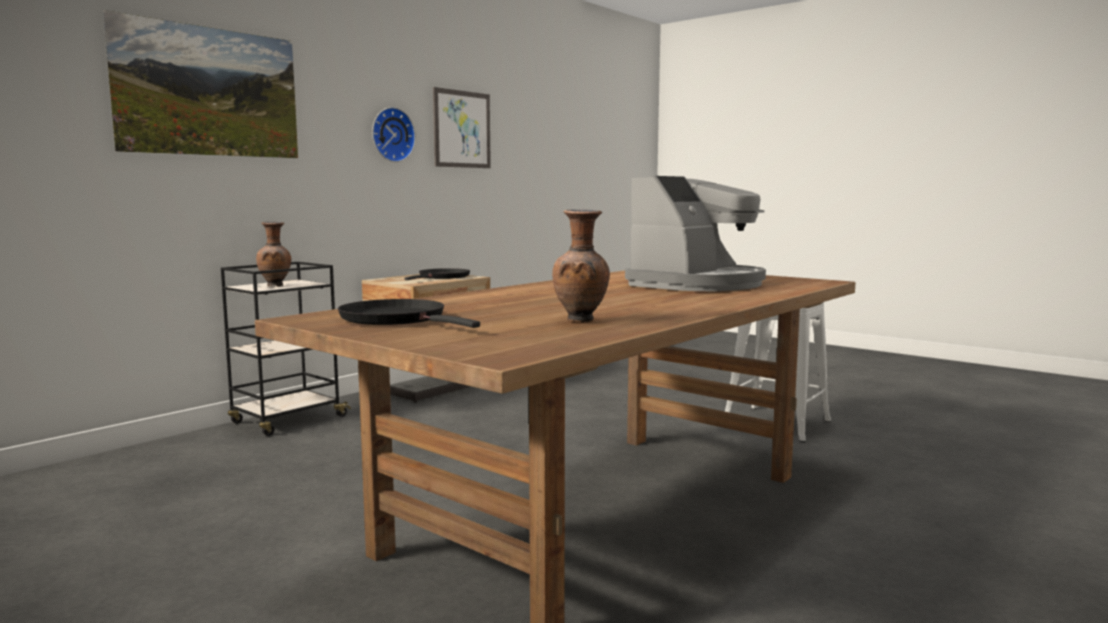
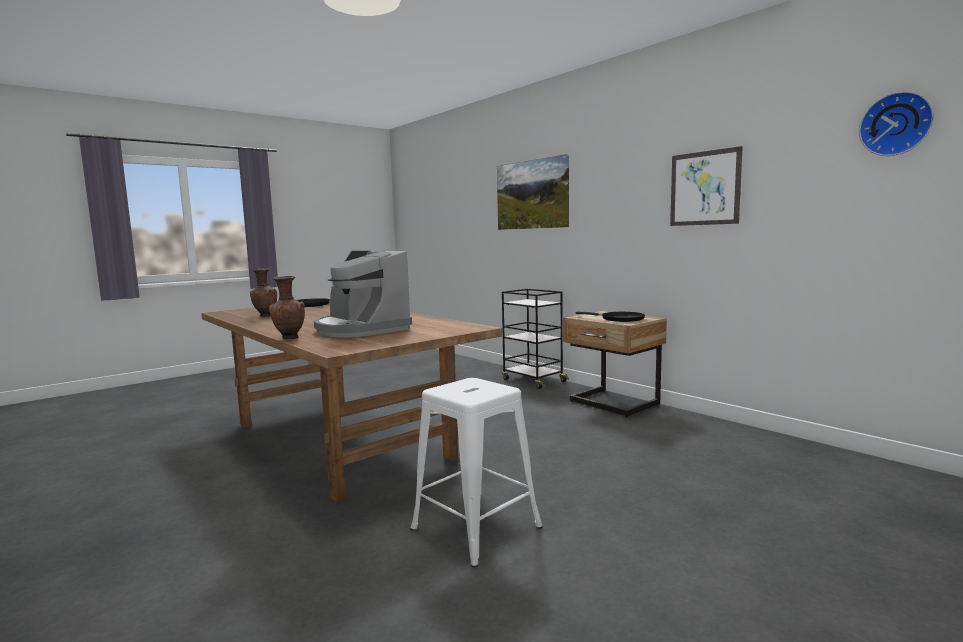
camera: 100 degrees right, 0 degrees up
(276, 286) = (525, 302): brown vase -> brown vase (289, 338)
(391, 135) = (632, 203): wall clock -> wall clock (896, 124)

